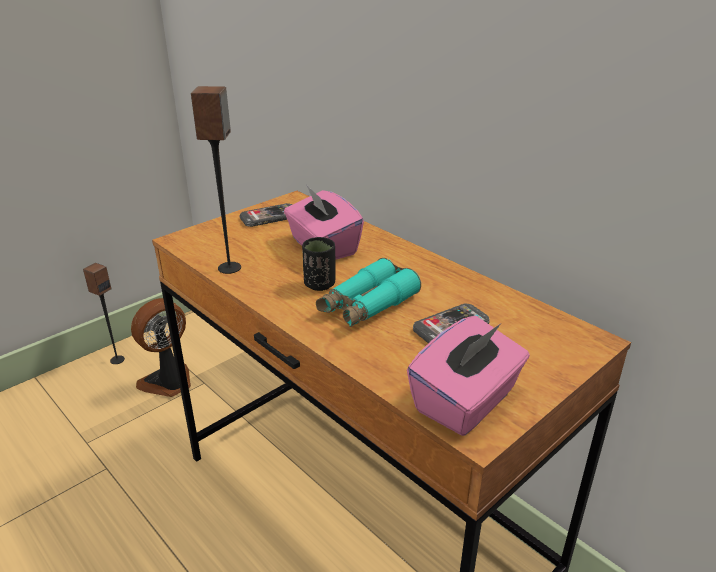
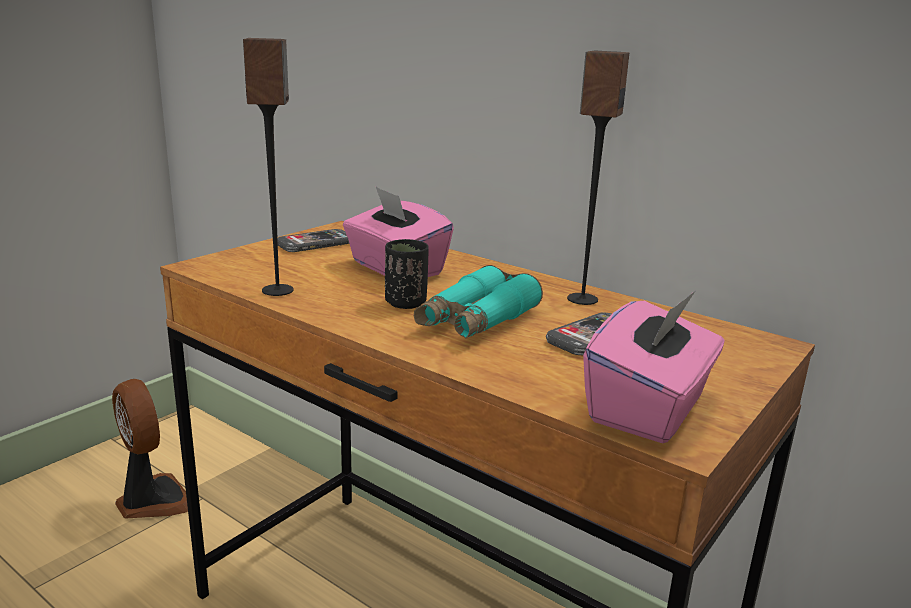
camera: 10 degrees left, 10 degrees down
(117, 360) = (74, 477): speaker -> speaker (581, 299)
(169, 382) = (152, 501): fan -> fan turned 105 degrees clockwise

